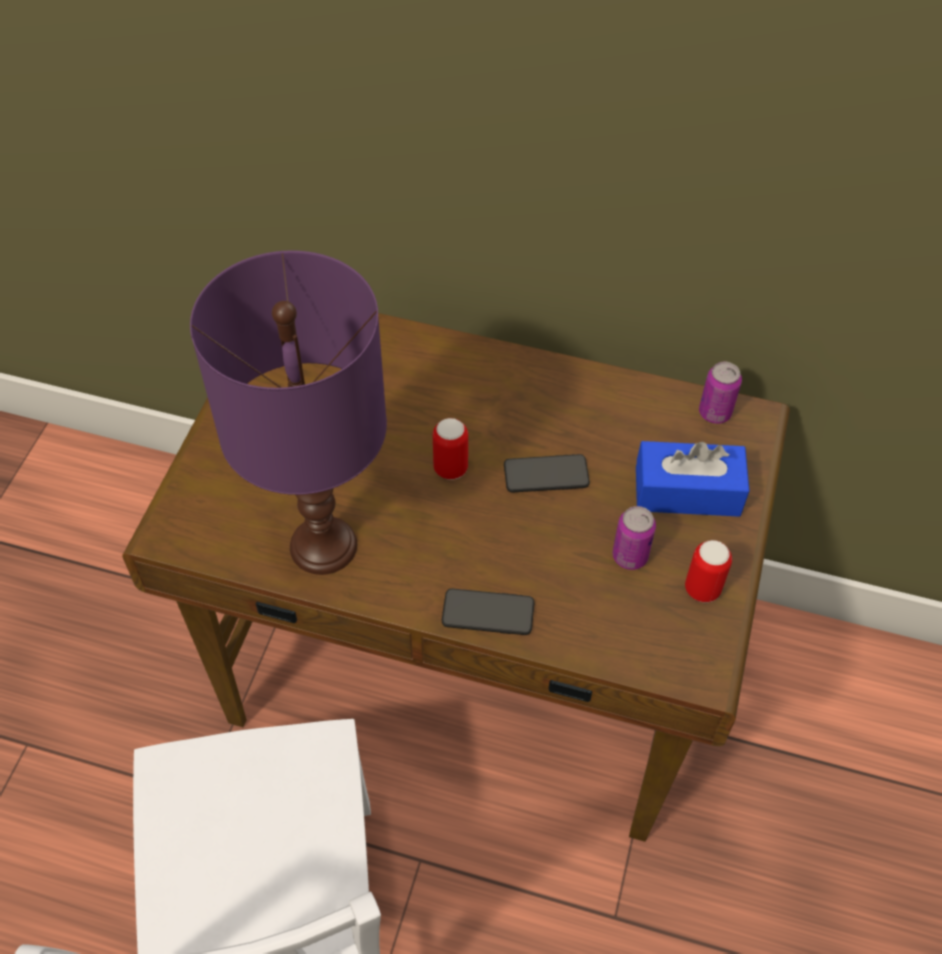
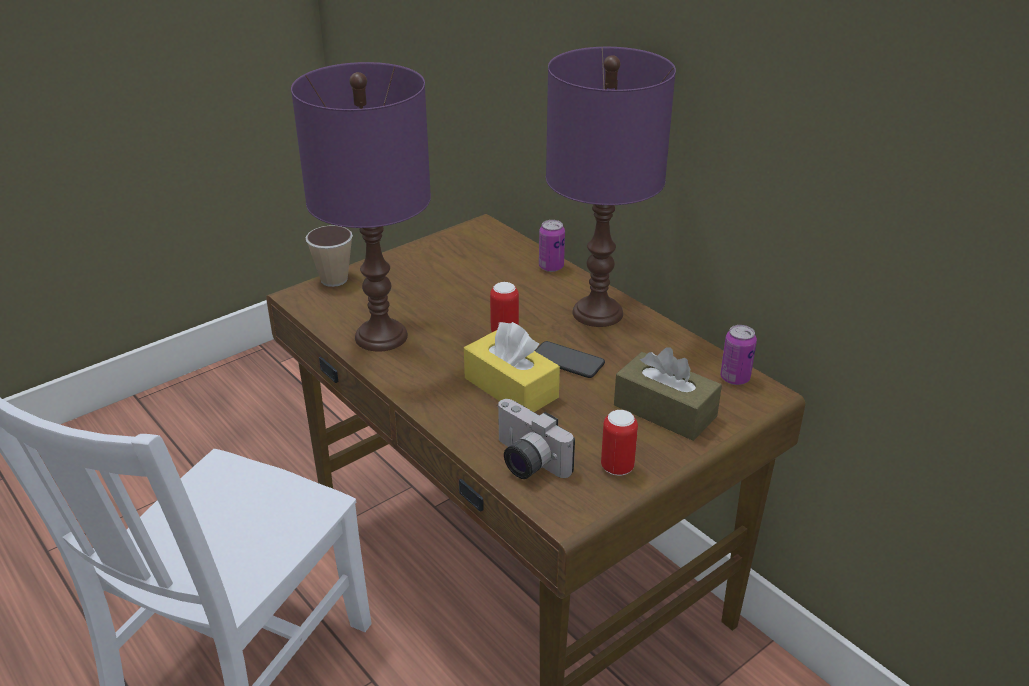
camera: 35 degrees right, 20 degrees down
(186, 487) = (334, 279): none -> cup
(488, 613) = (446, 411): phone -> none
(521, 388) = (598, 313): none -> purple table lamp
(523, 543) = (511, 388): none -> yellow tissue box
(617, 633) = (525, 462): none -> camera
(630, 556) = (581, 426): can -> can (551, 267)
(687, 491) = (665, 411): blue tissue box -> brown tissue box

